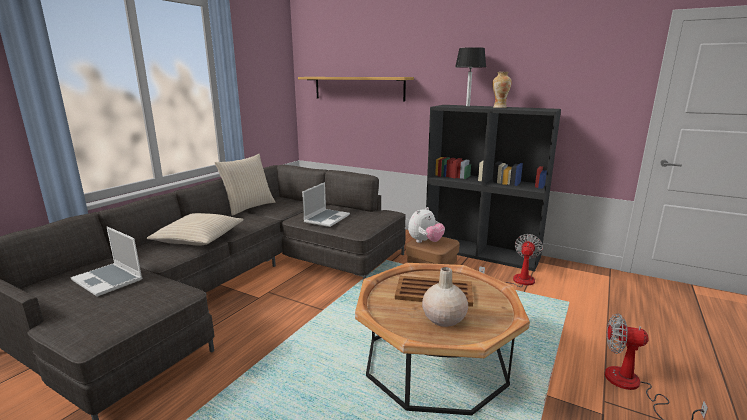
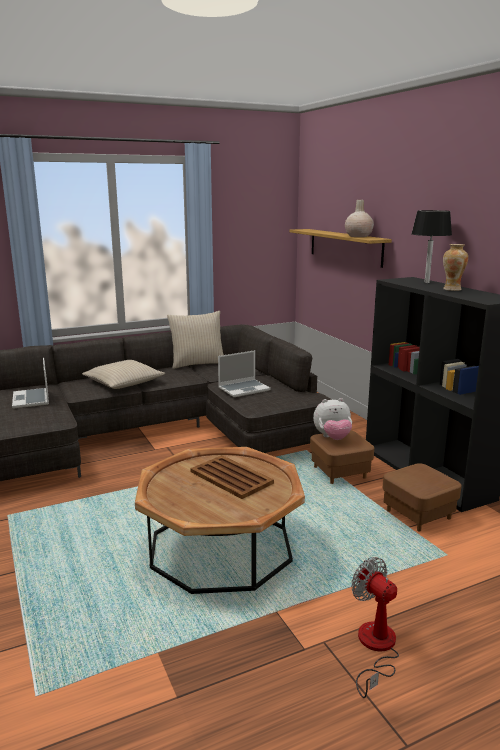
camera: 35 degrees right, 0 degrees up
(443, 319) = (200, 499): beige vase -> beige vase (358, 236)
(516, 281) = (418, 514): fan -> brown ottoman

